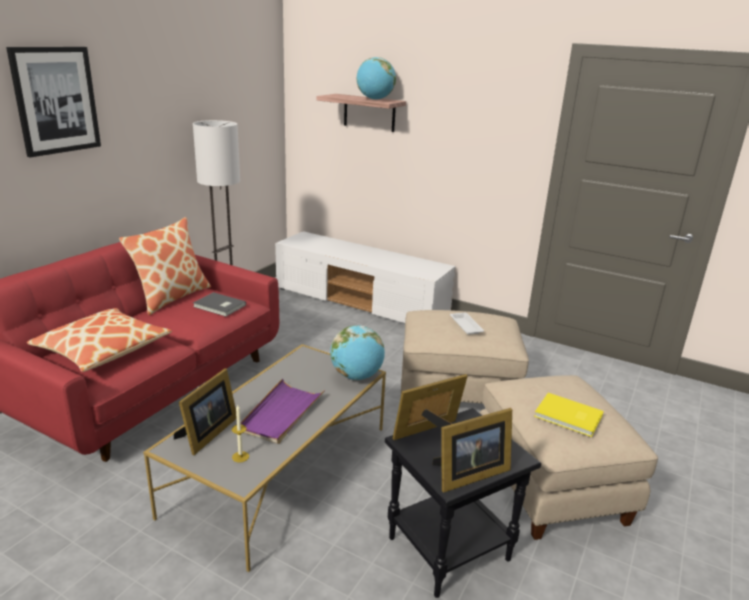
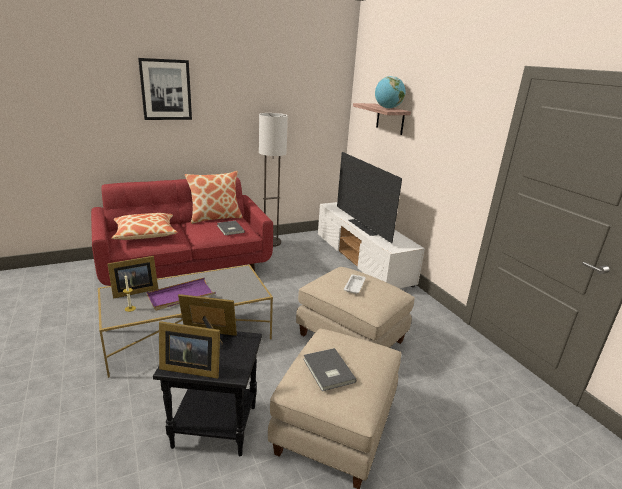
camera: 35 degrees right, 0 degrees up
(356, 376) = (251, 293): globe -> none
(365, 260) = (362, 227): none -> television
(568, 417) = (327, 371): yellow book -> grey book

